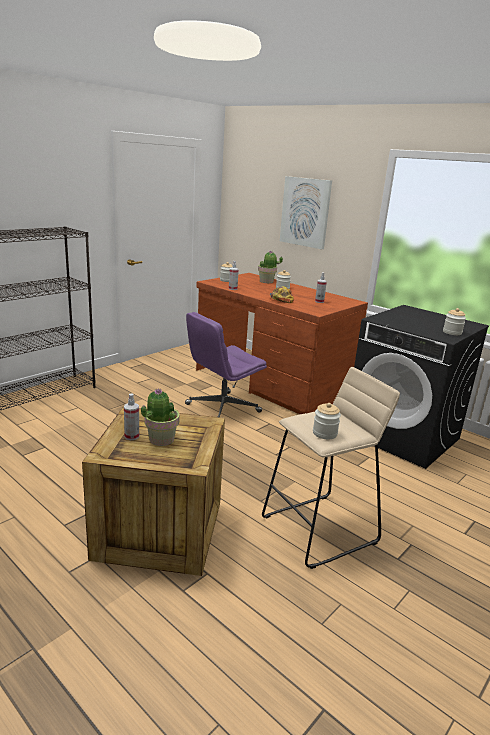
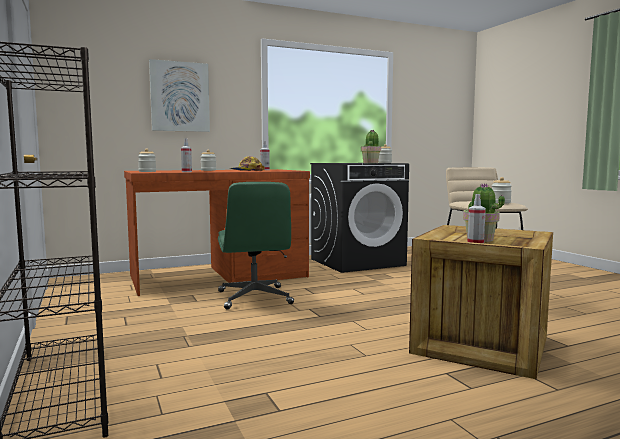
camera: 65 degrees left, 15 degrees down
(222, 408) = (255, 298): purple office chair -> green office chair
(266, 281) = (173, 170): potted plant -> potted plant (370, 163)

